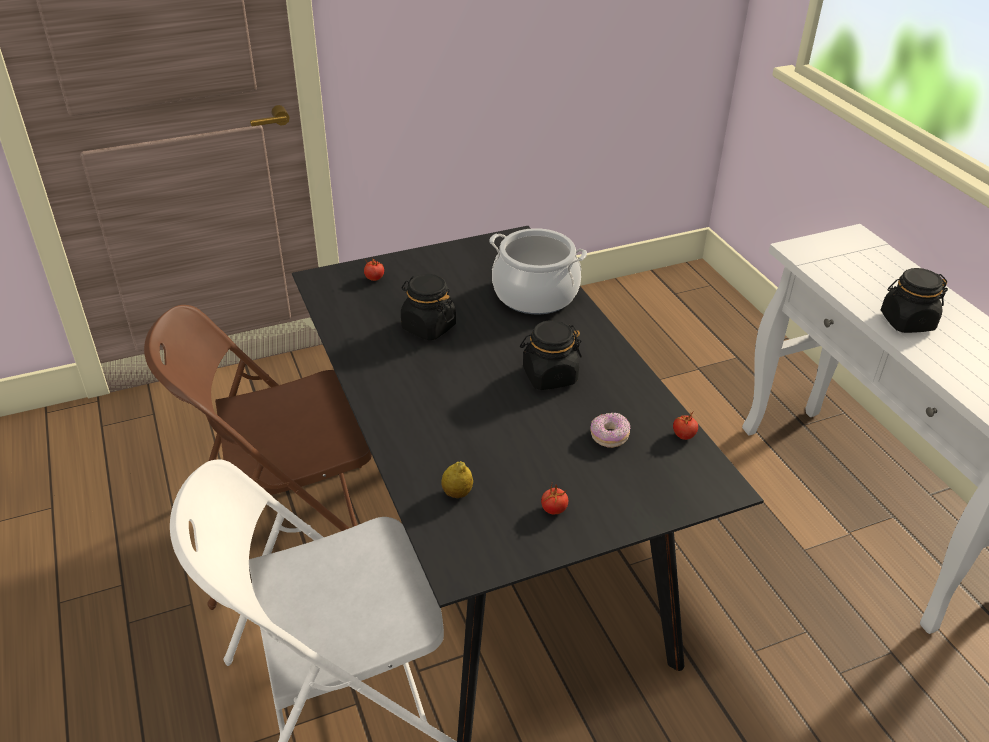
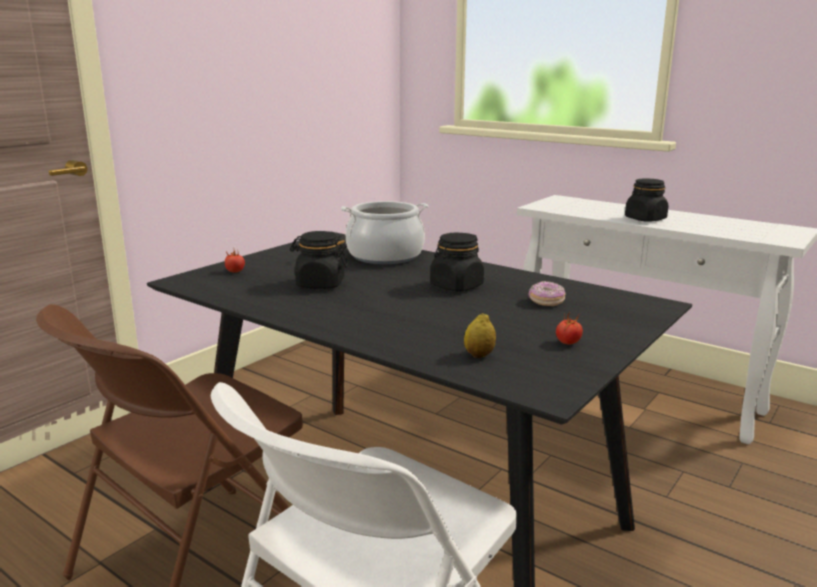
camera: 30 degrees left, 20 degrees down
(683, 435) = (594, 290): tomato -> none

